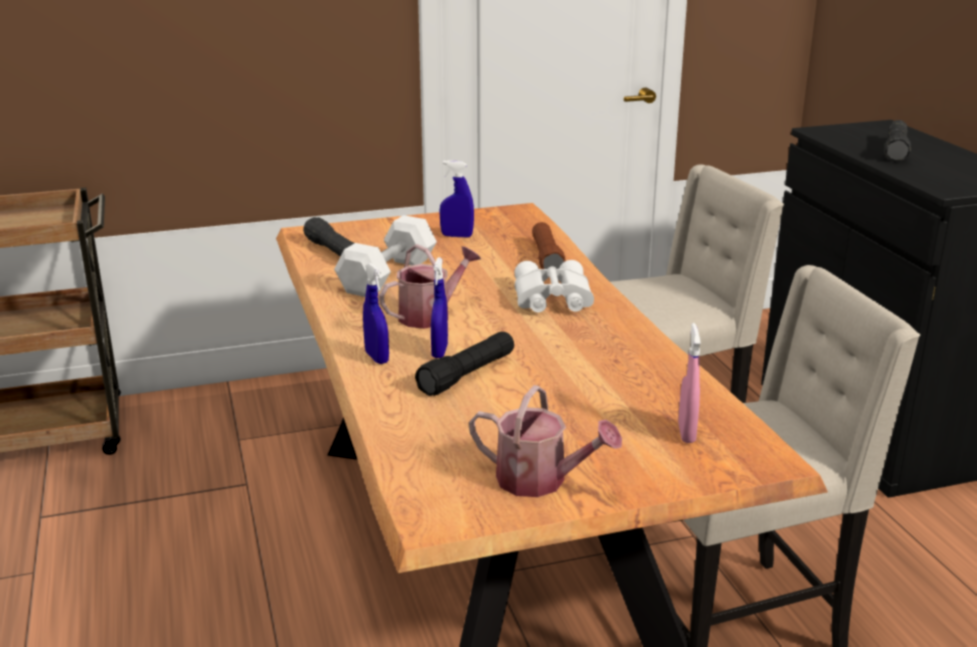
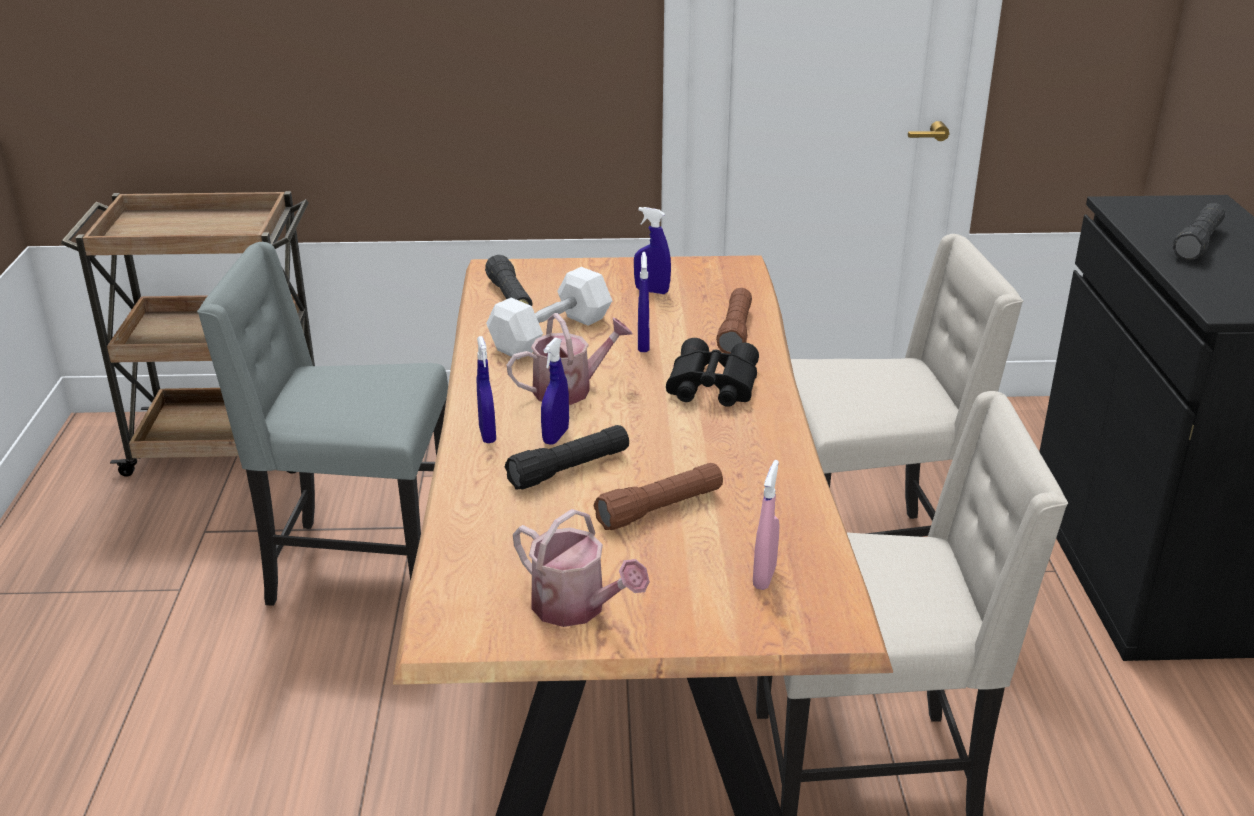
camera: 15 degrees right, 5 degrees up
(207, 525) = (358, 567): none -> grey chair
(474, 275) = (643, 345): none -> blue spray bottle
(550, 299) = (710, 386): white binoculars -> black binoculars
(565, 394) = (660, 509): none -> brown flashlight

